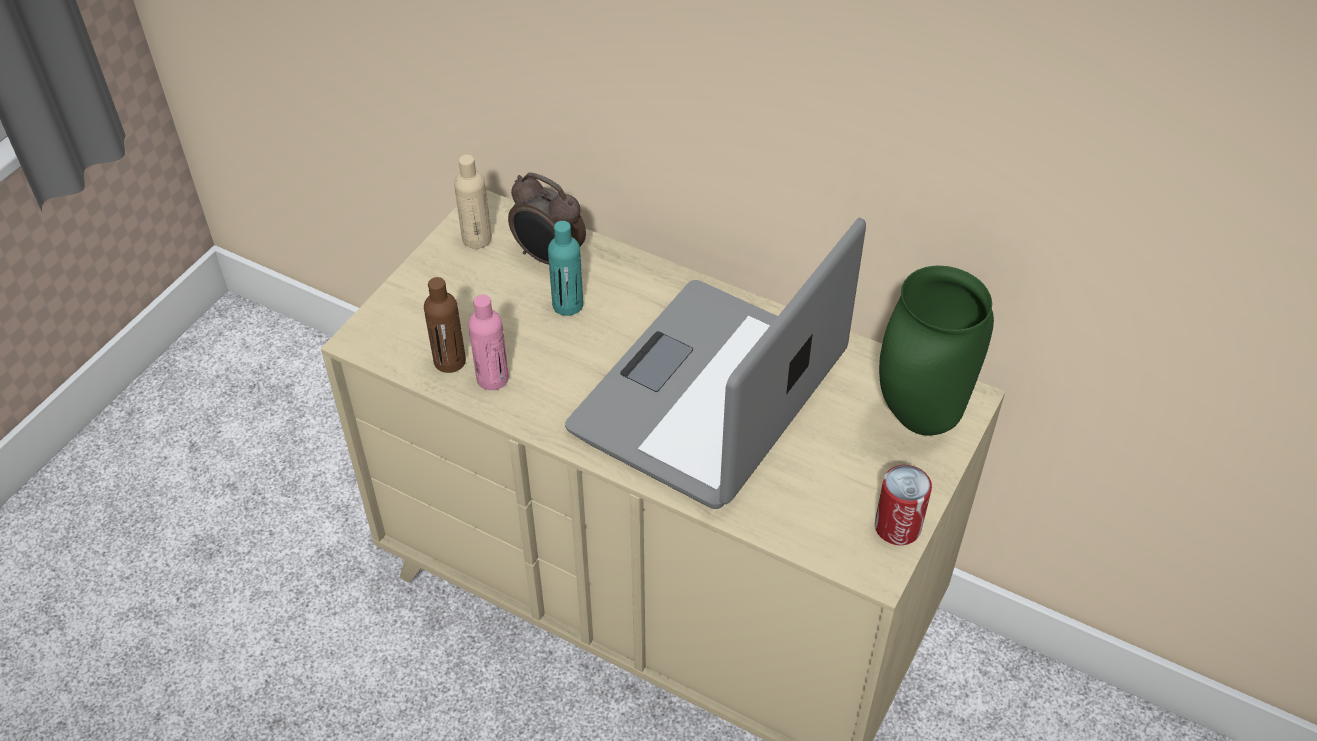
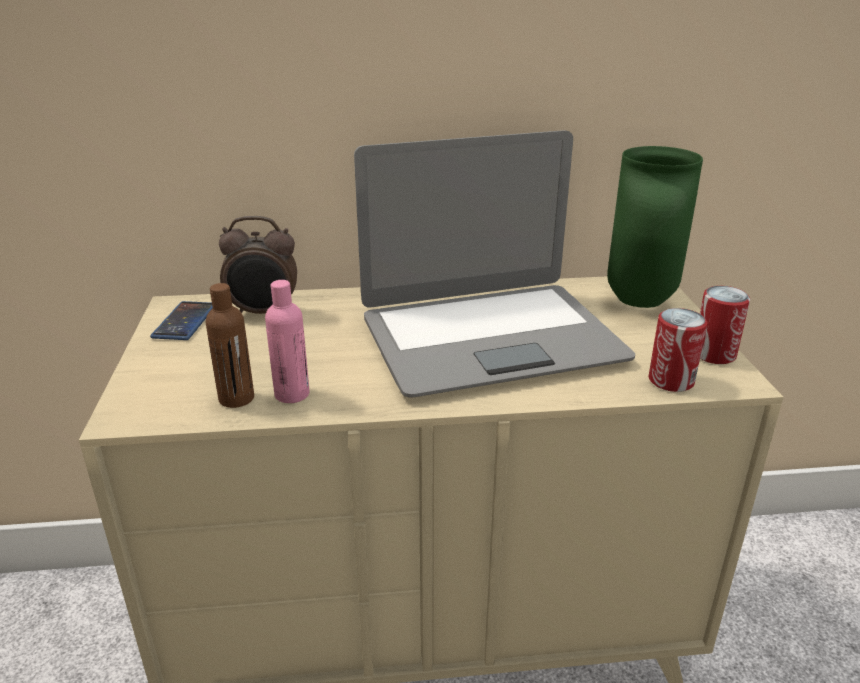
camera: 35 degrees left, 20 degrees down
(477, 239) = (184, 321): beige bottle -> phone
(567, 305) = (310, 331): turquoise bottle -> none
(711, 395) = (489, 338): laptop -> laptop turned 105 degrees counterclockwise
(814, 534) = (671, 380): none -> can

